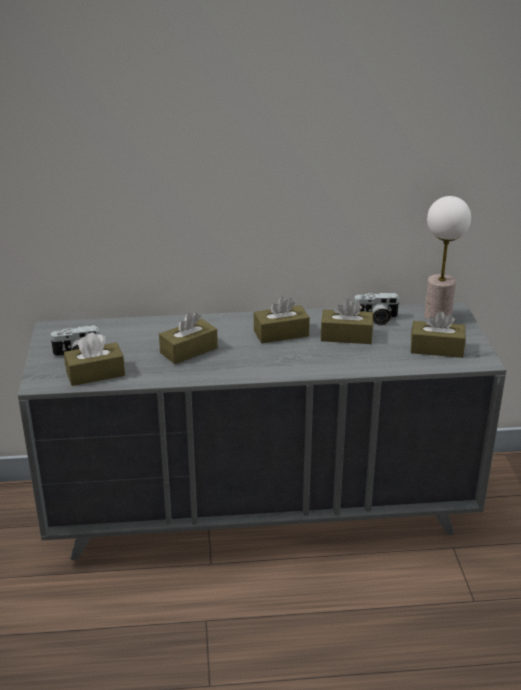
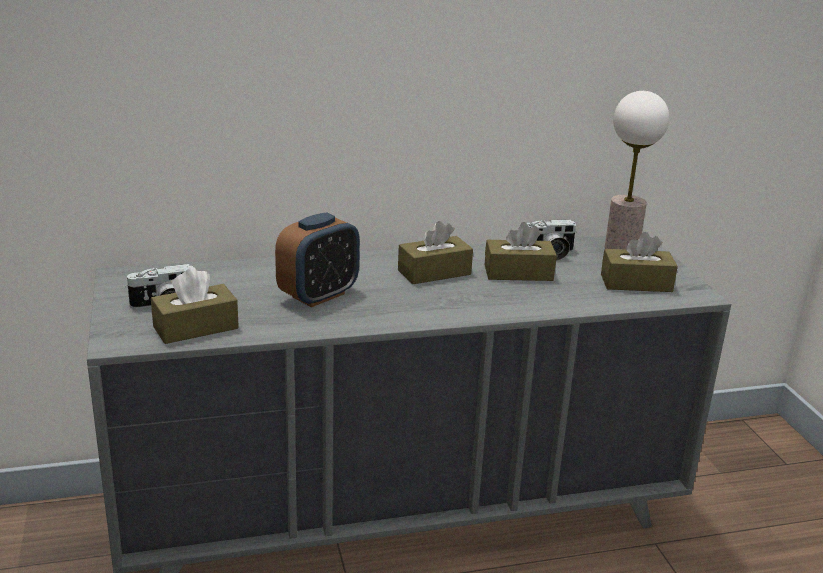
camera: 10 degrees left, 5 degrees down
(189, 350) = (318, 295): brown tissue box -> alarm clock

